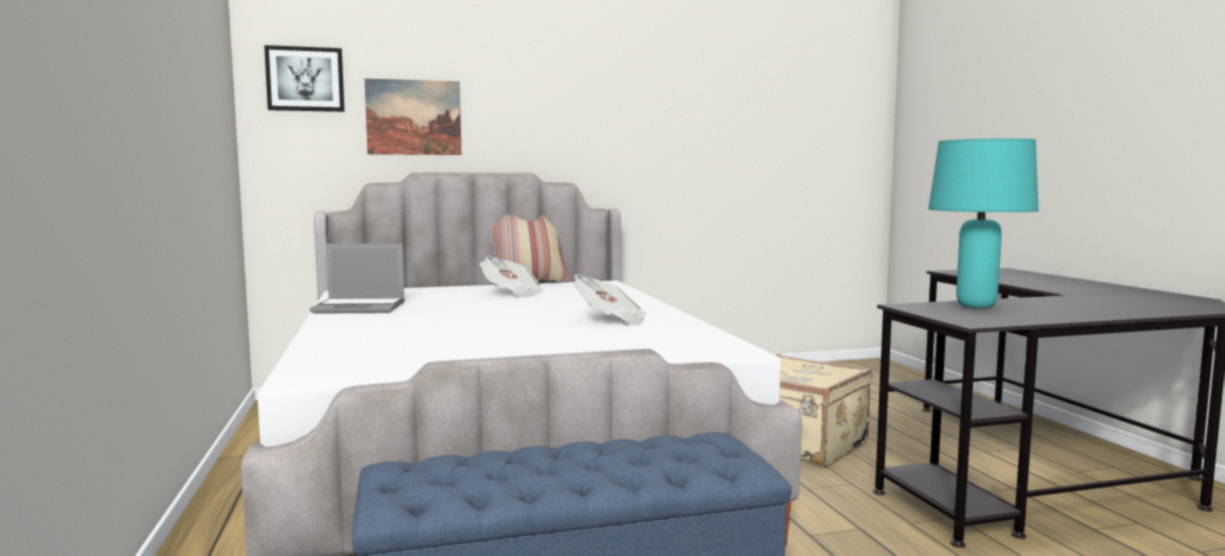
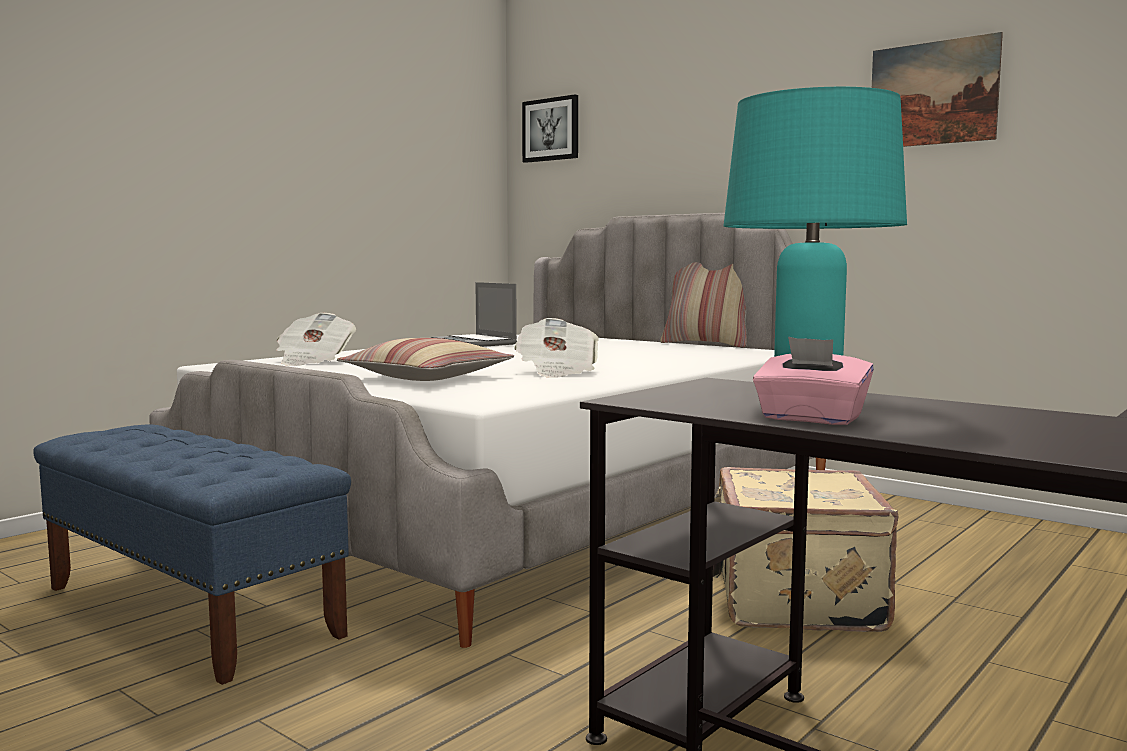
camera: 55 degrees right, 0 degrees up
(413, 117) = (633, 157): picture -> picture (933, 93)
(511, 293) = (631, 348): newspaper -> newspaper (313, 361)
(575, 343) = (427, 377): none -> pillow
(1060, 316) = (810, 419): none -> pink tissue box

